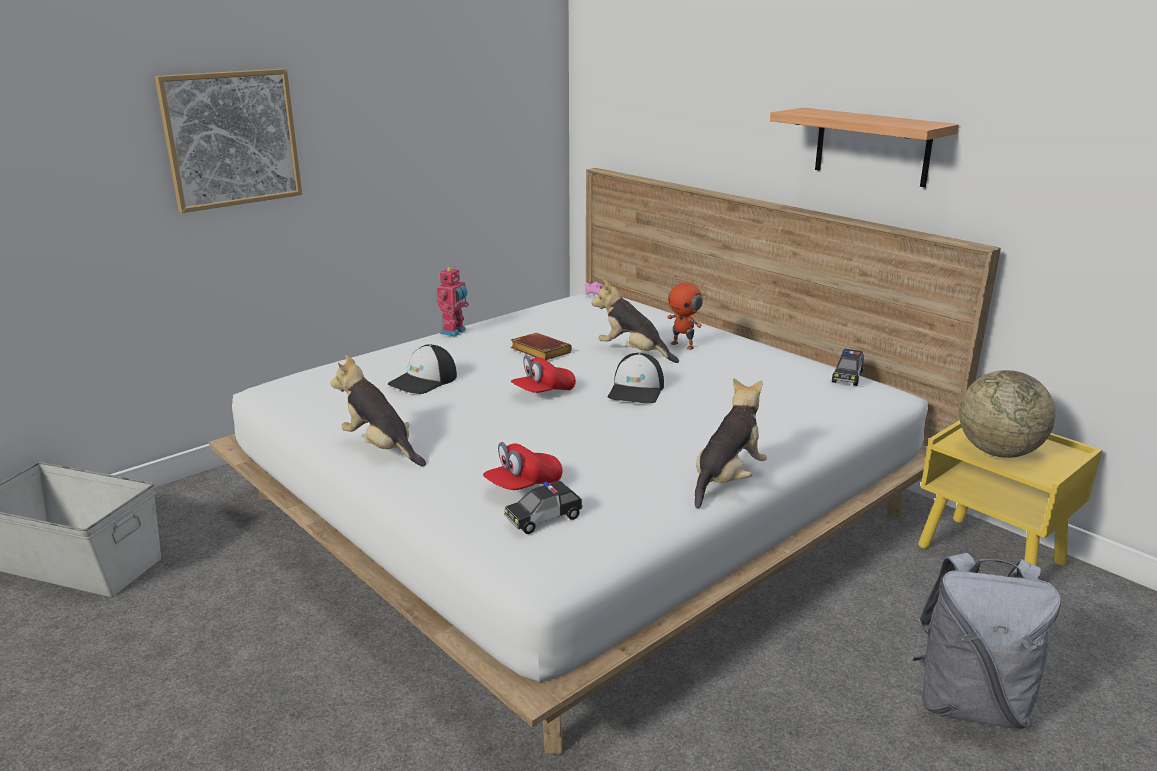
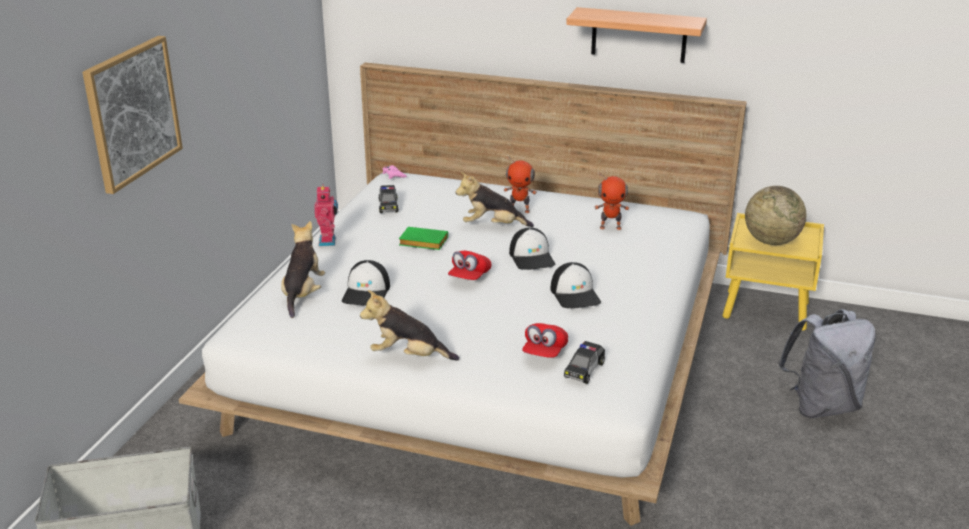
camera: 30 degrees left, 5 degrees up
(538, 352) = (422, 243): brown book -> green book
(638, 437) = (575, 294): none -> cap
(727, 479) = (656, 308): plush toy -> plush toy (303, 294)
(770, 383) = (610, 227): none -> toy robot
(847, 376) = (652, 209): toy car -> toy car (388, 206)

